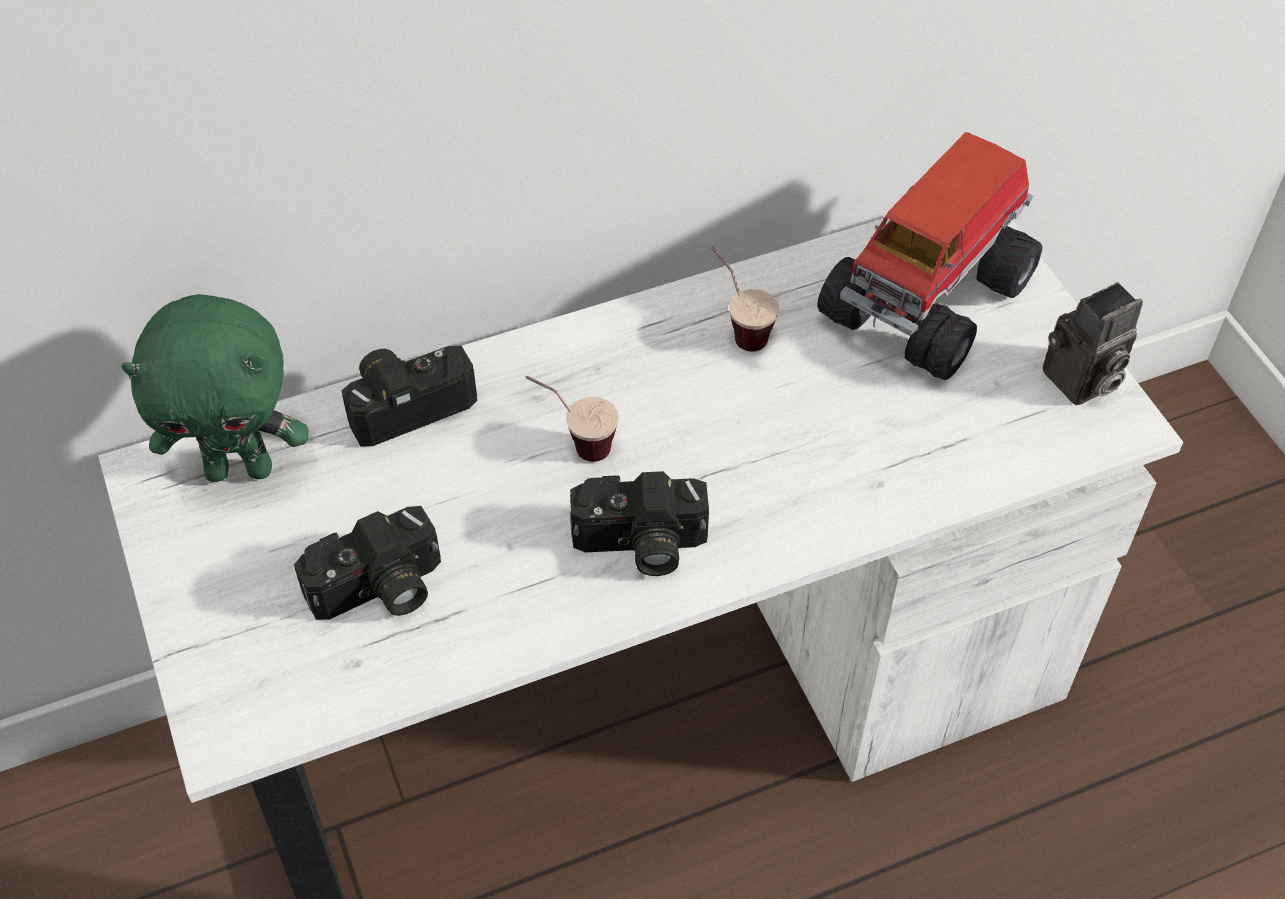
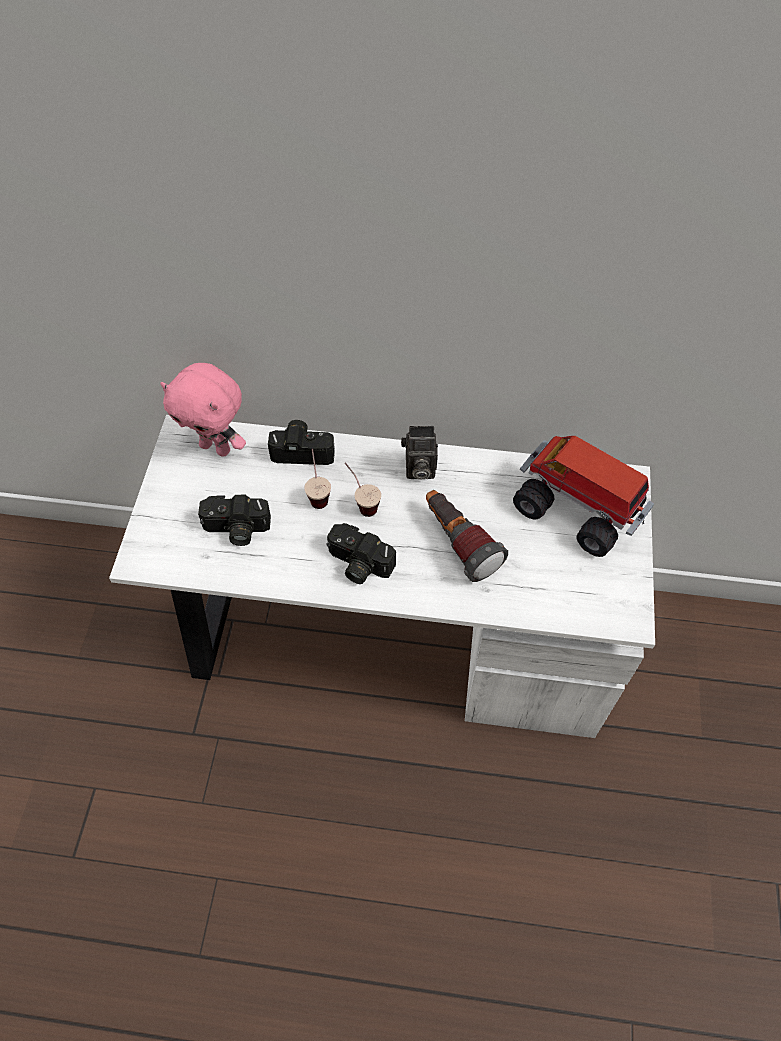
camera: 30 degrees right, 5 degrees up
(241, 468) = (216, 447): green plush toy -> pink plush toy
(737, 328) = (473, 483): cup -> cup (318, 493)
(781, 432) = (458, 543): none -> flashlight
(930, 297) = (578, 510): toy truck -> toy truck turned 60 degrees clockwise
(1080, 382) = (623, 589): camera -> camera (418, 469)

